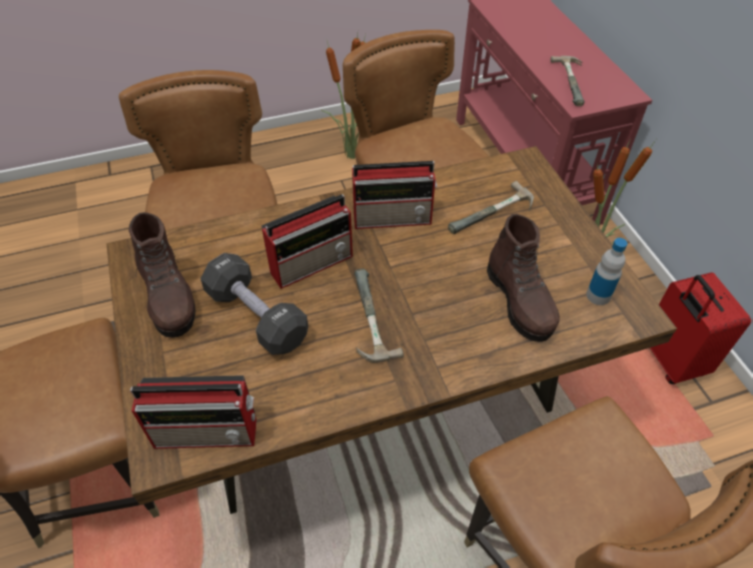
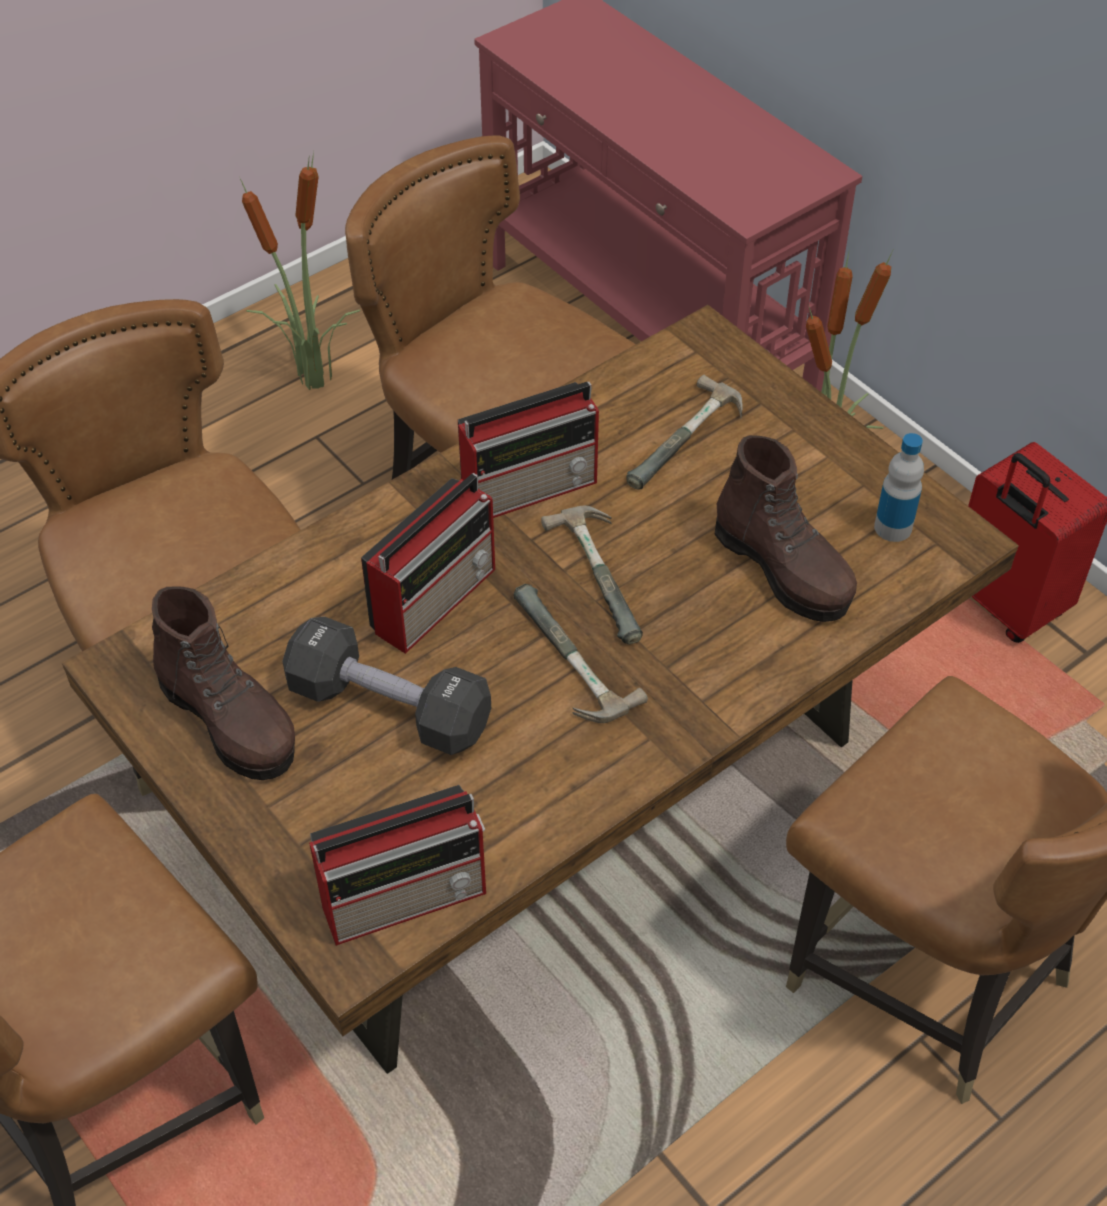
camera: 20 degrees left, 0 degrees up
(575, 82) = (727, 171): hammer -> hammer (608, 574)

